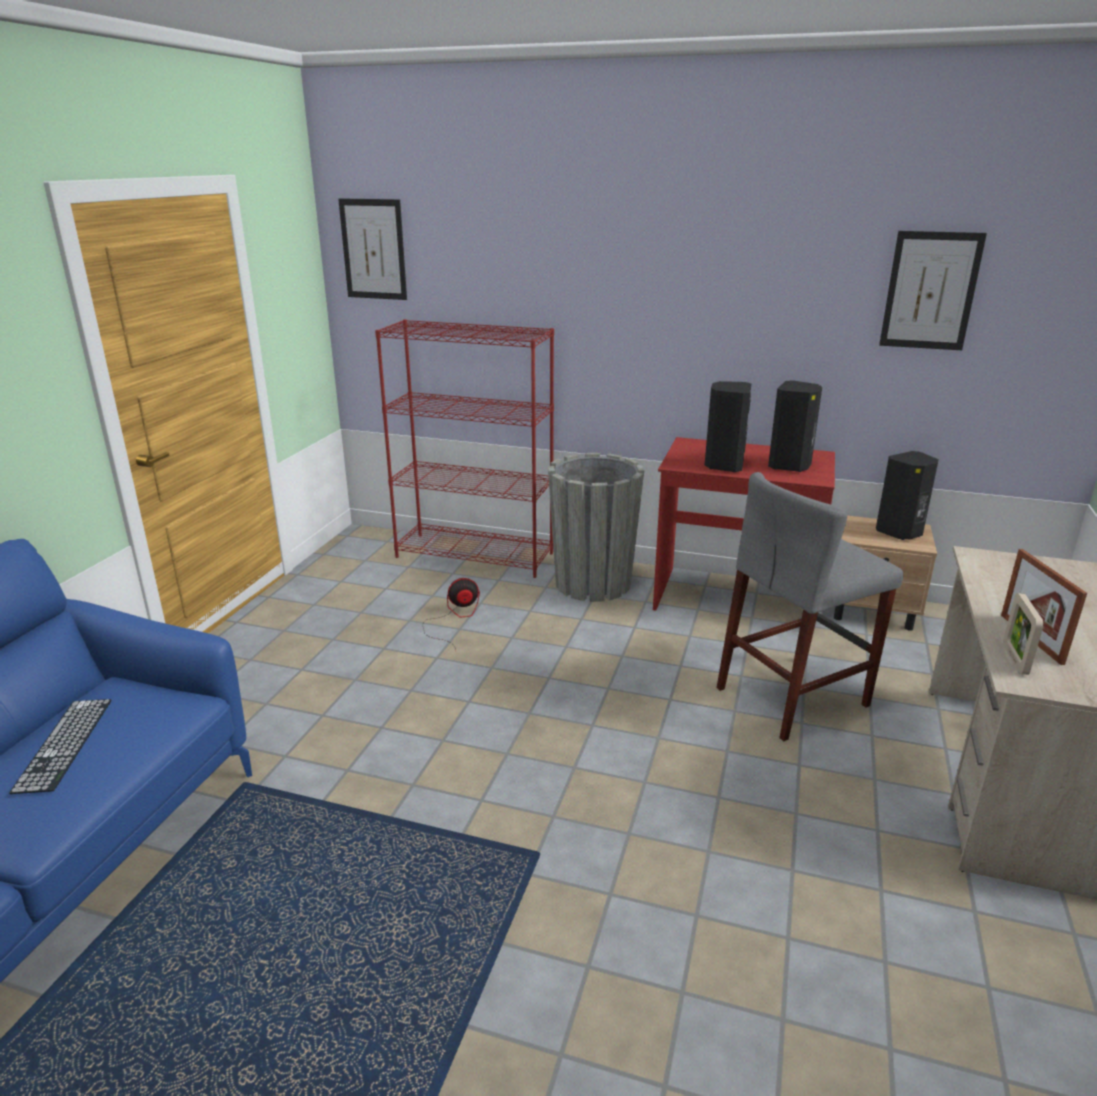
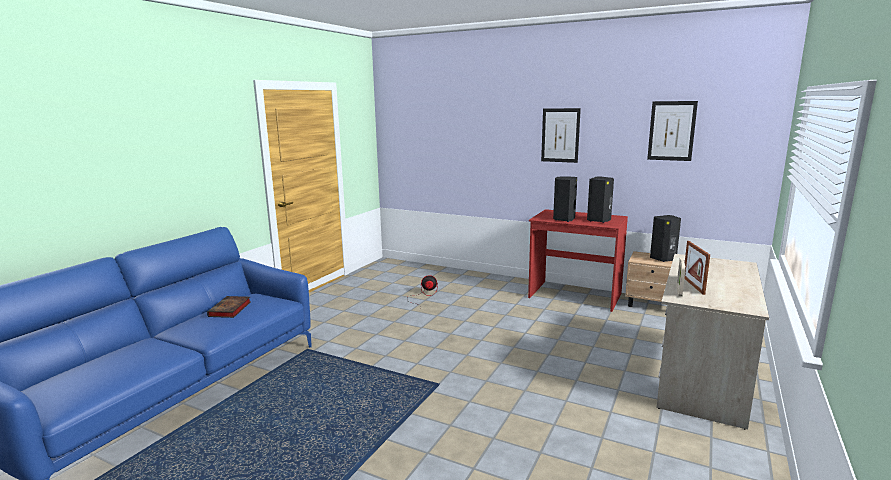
camera: 10 degrees right, 10 degrees down
(64, 744) = (230, 310): keyboard -> book
(373, 249) = (399, 118): picture -> picture (560, 135)
(475, 555) = (441, 272): red bookcase -> none
(593, 583) = (499, 286): grey planter -> none
(793, 697) = (592, 336): grey stool -> none

